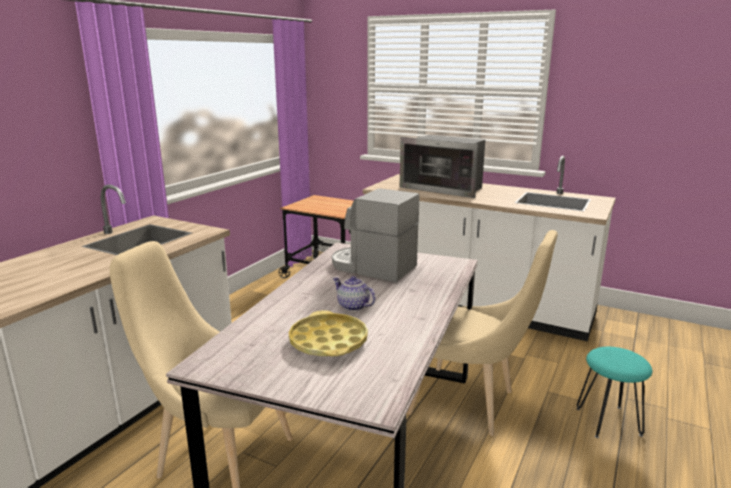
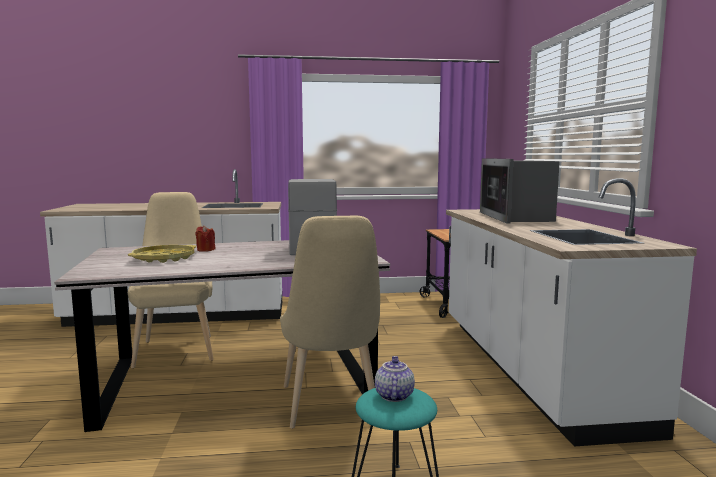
camera: 55 degrees right, 10 degrees down
(304, 311) = (205, 250): none -> red candle
(352, 306) = (228, 254): teapot -> teapot (393, 395)

